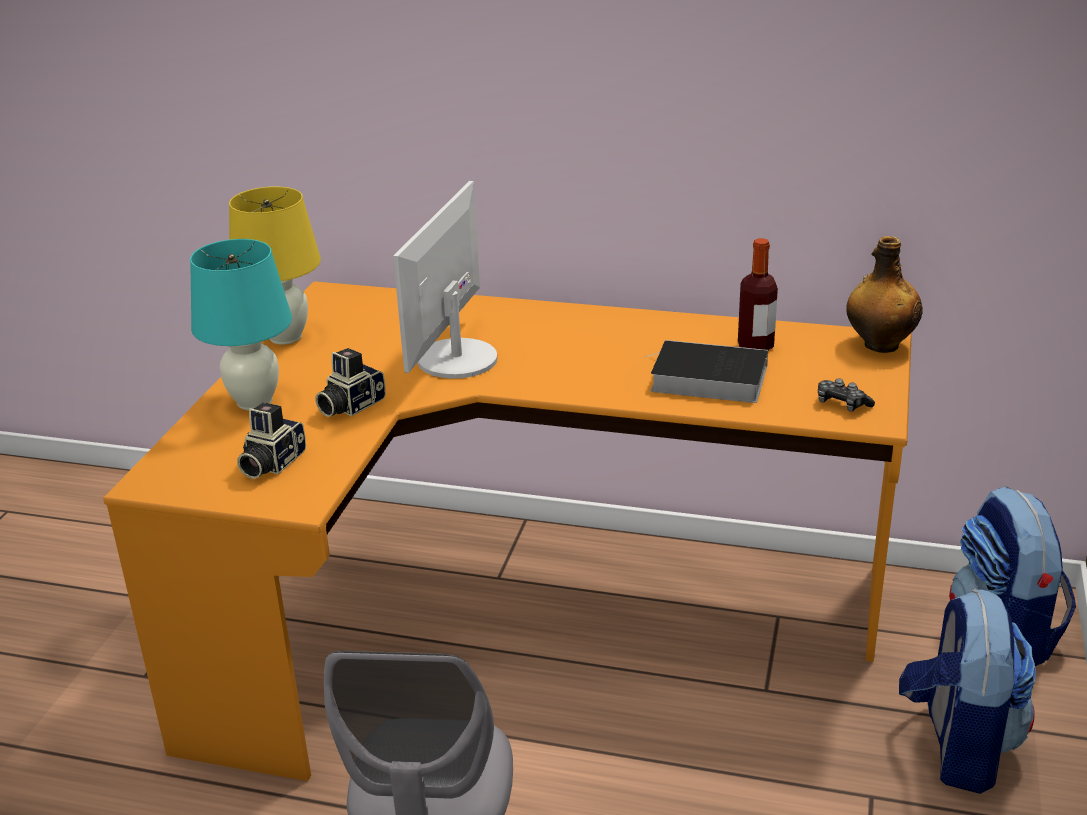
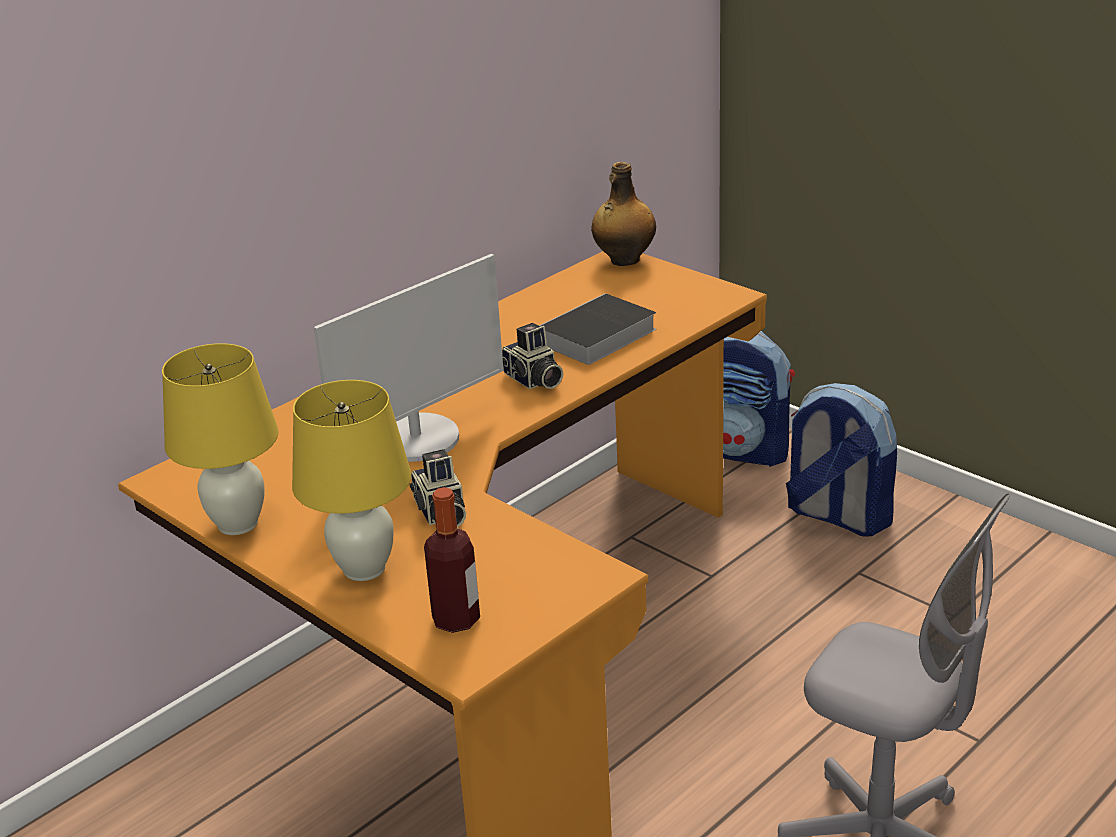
camera: 60 degrees left, 0 degrees up
(255, 402) = (364, 568): turquoise table lamp -> yellow table lamp
(270, 463) = (506, 580): camera -> camera (533, 380)
(455, 359) = (417, 439): monitor -> monitor turned 90 degrees counterclockwise
(755, 346) = (567, 304): bottle -> bottle (456, 620)
(841, 404) = (695, 299): game controller -> none

